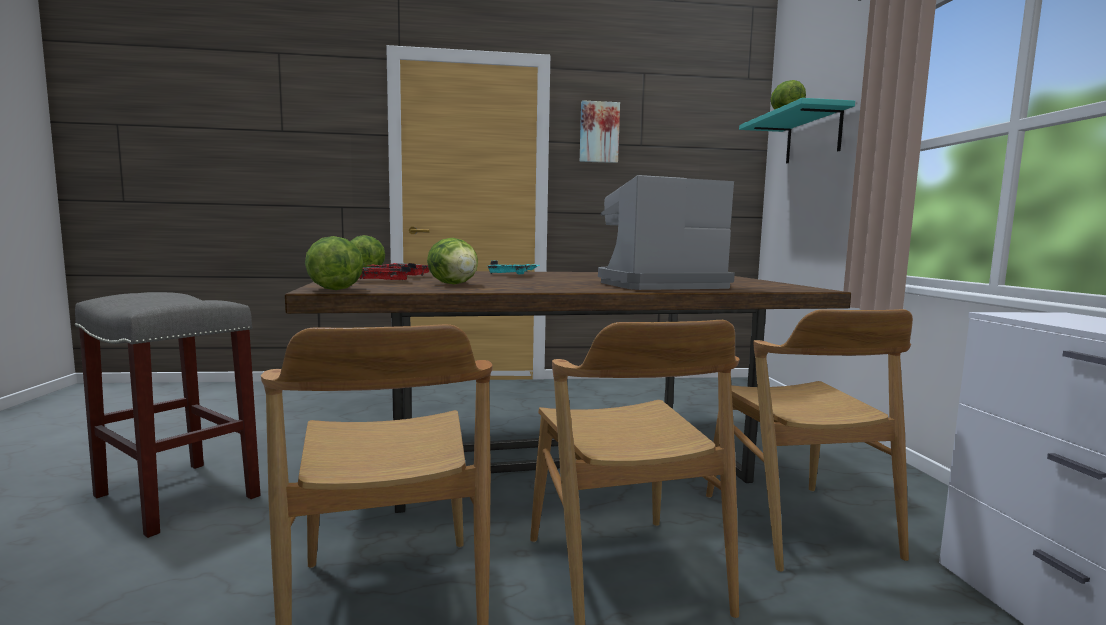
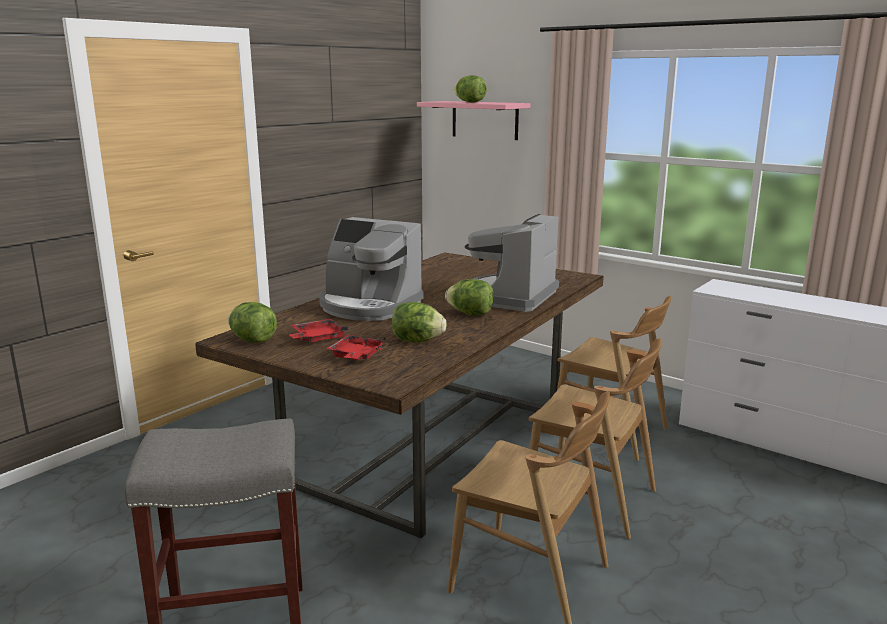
camera: 45 degrees left, 10 degrees up
(335, 289) = (398, 380): lettuce -> lettuce (470, 314)
(510, 275) = (368, 306): turquoise tray -> coffee machine
(599, 132) = (299, 113): picture -> none
(813, 136) = (484, 120): turquoise shelf -> pink shelf

